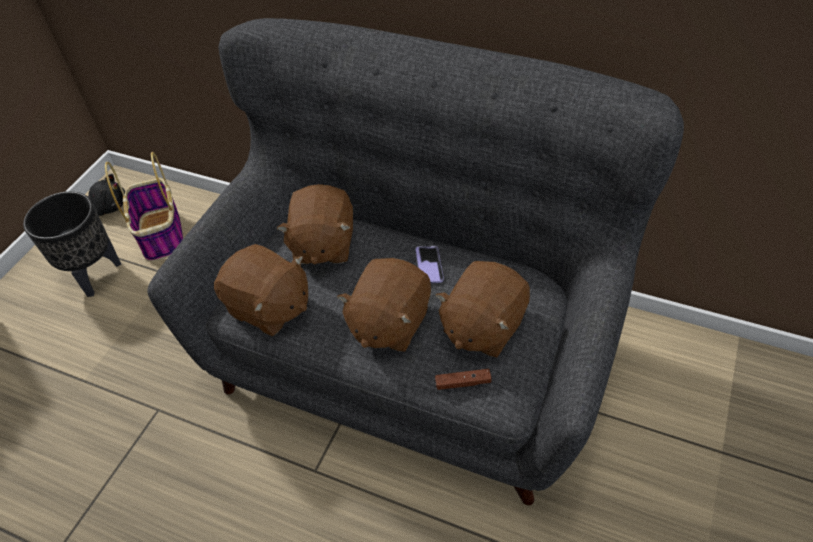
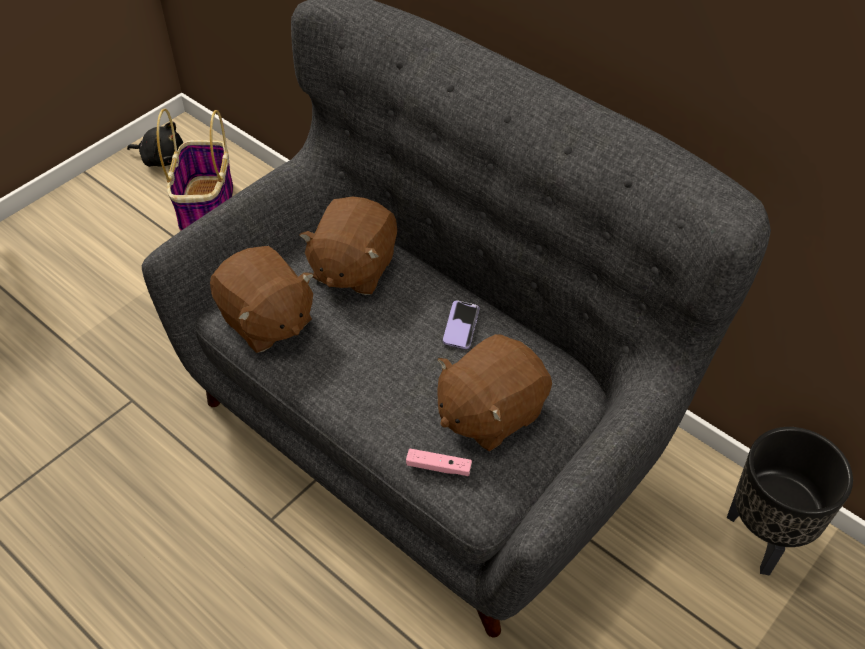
camera: 15 degrees right, 0 degrees up
(95, 275) = (120, 232): black planter -> black planter (765, 538)
(389, 323) = (387, 376): brown plush toy -> none
(463, 383) = (438, 467): brown game controller -> pink game controller

